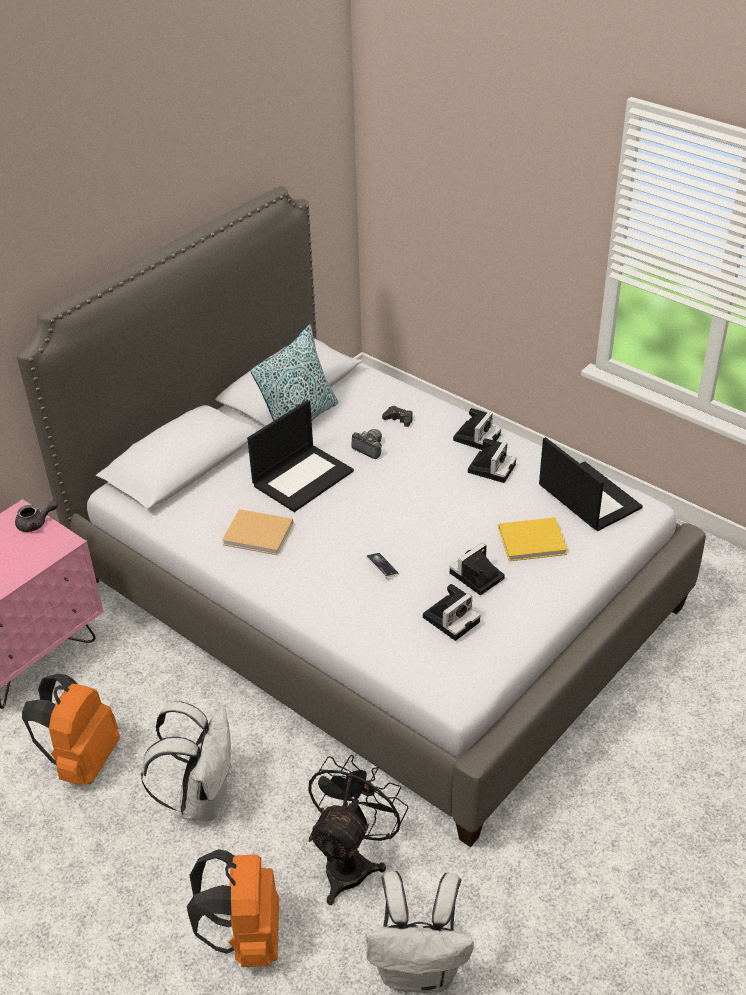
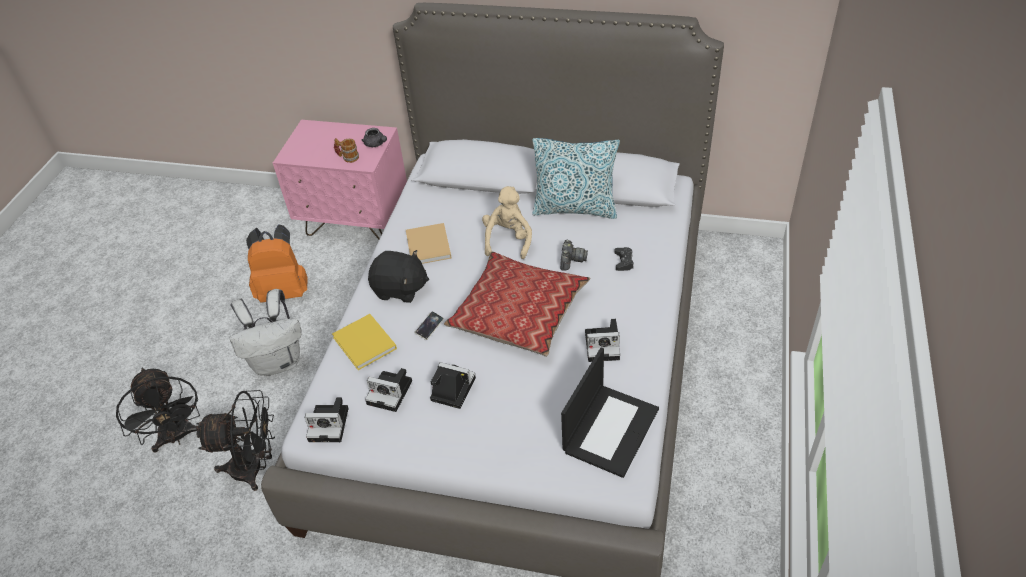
camera: 65 degrees right, 5 degrees up
(34, 554) = (347, 157): none -> mug
(246, 937) = (177, 437): orange backpack -> black fan
(303, 477) = (508, 240): laptop -> beige plush toy
(306, 574) = (400, 289): none -> black plush toy
(410, 503) = (519, 312): none -> pillow
(419, 970) = (177, 548): white backpack -> none
(477, 436) = (640, 319): camera -> camera (330, 424)
(534, 541) = (522, 412): yellow book -> yellow book (365, 344)

